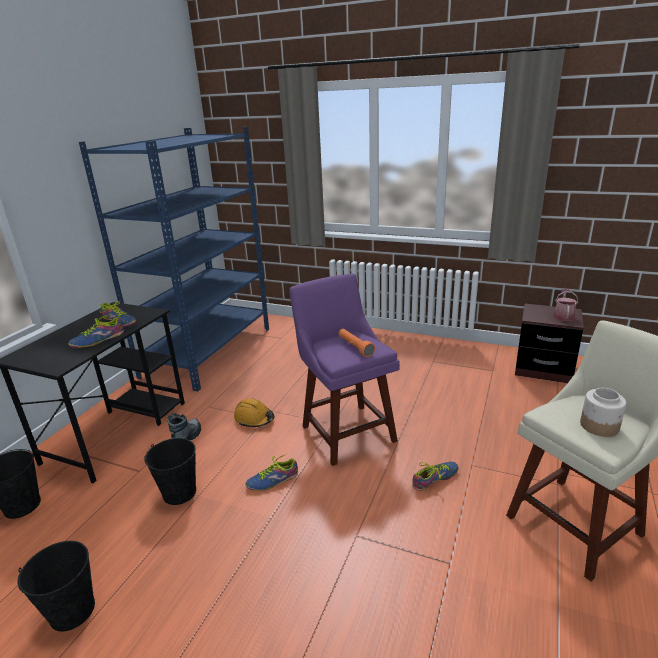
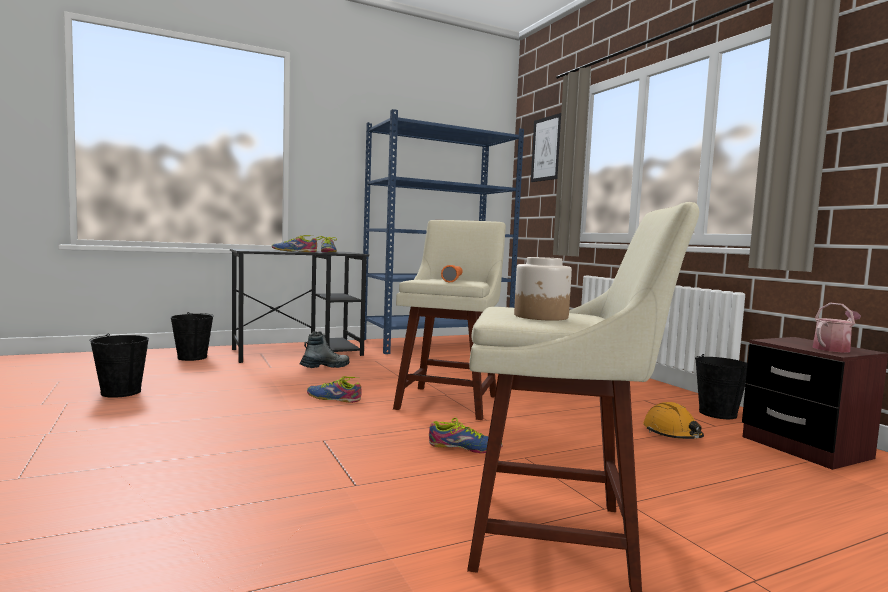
camera: 40 degrees right, 20 degrees down
(179, 492) = (269, 381): black bucket -> black bucket (718, 413)
(254, 419) = (392, 374): orange hard hat -> orange hard hat (672, 434)
(256, 137) = (546, 149): none -> picture
(346, 431) = (449, 401): purple stool -> beige stool

